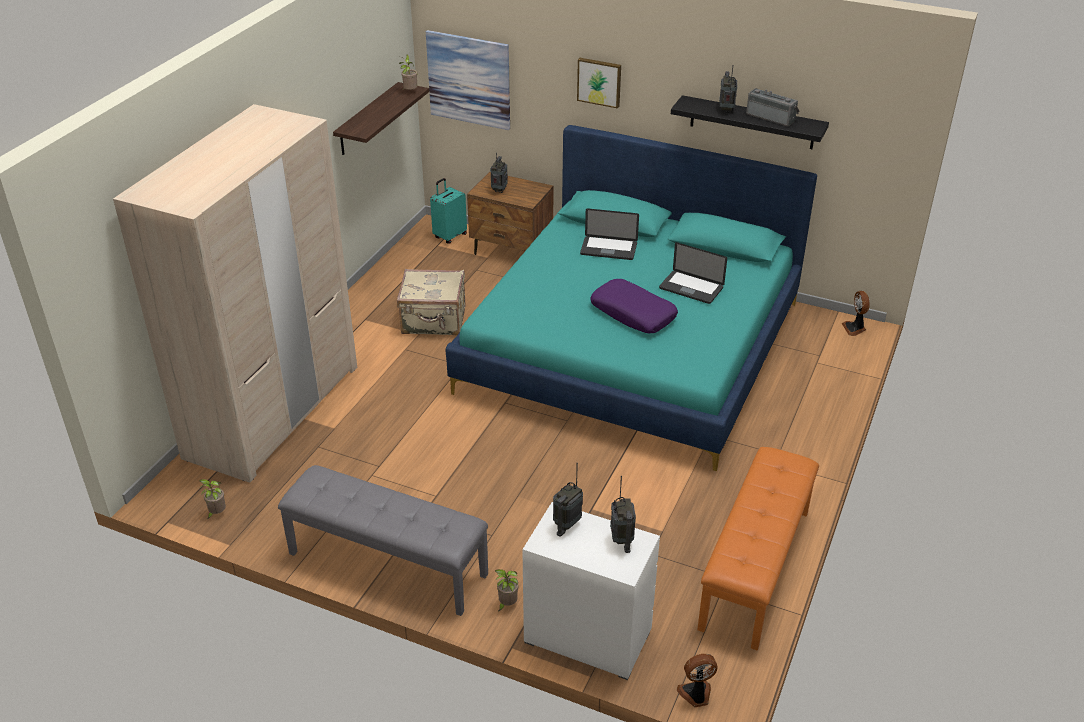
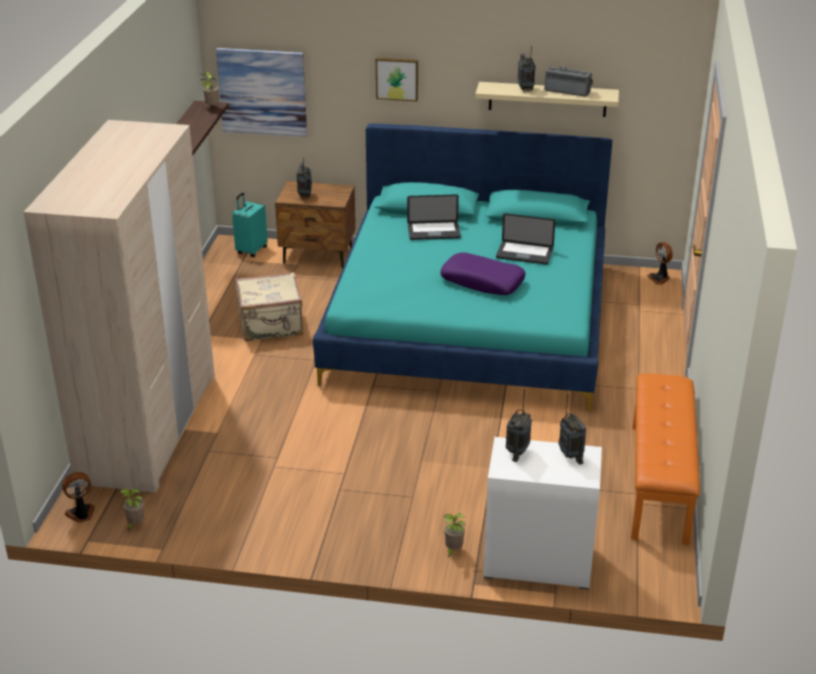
camera: 15 degrees left, 5 degrees down
(386, 564) = (325, 538): grey bench -> none
(696, 694) = (652, 589): fan -> fan (81, 514)
(752, 122) = (547, 99): black shelf -> beige shelf

